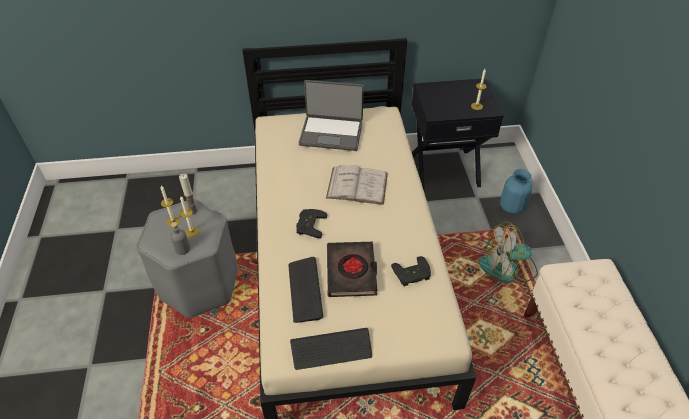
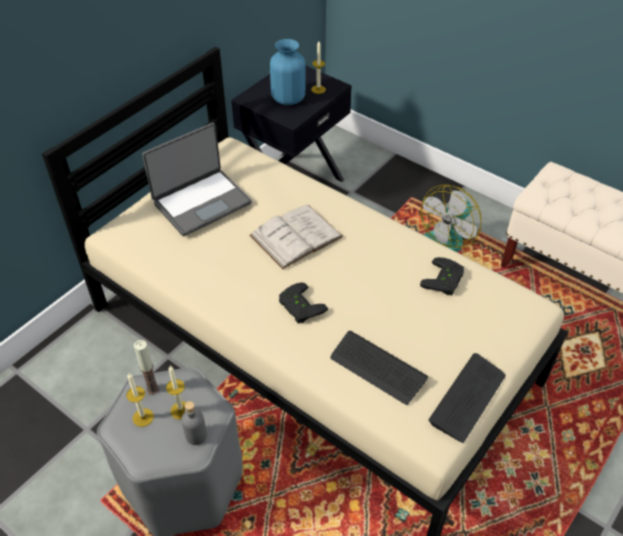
camera: 45 degrees left, 0 degrees up
(351, 272) = (394, 318): black book -> none
(511, 206) = (389, 180): blue vase -> blue vase (288, 98)

